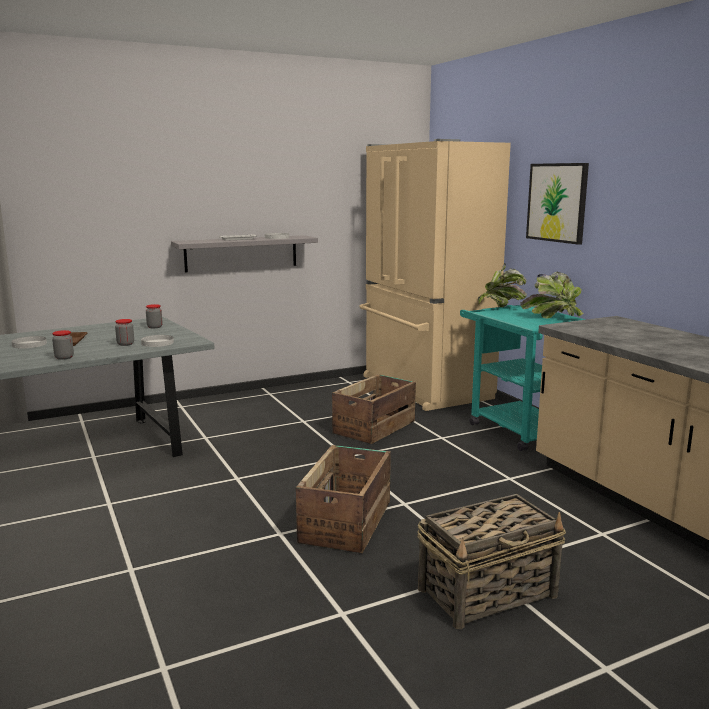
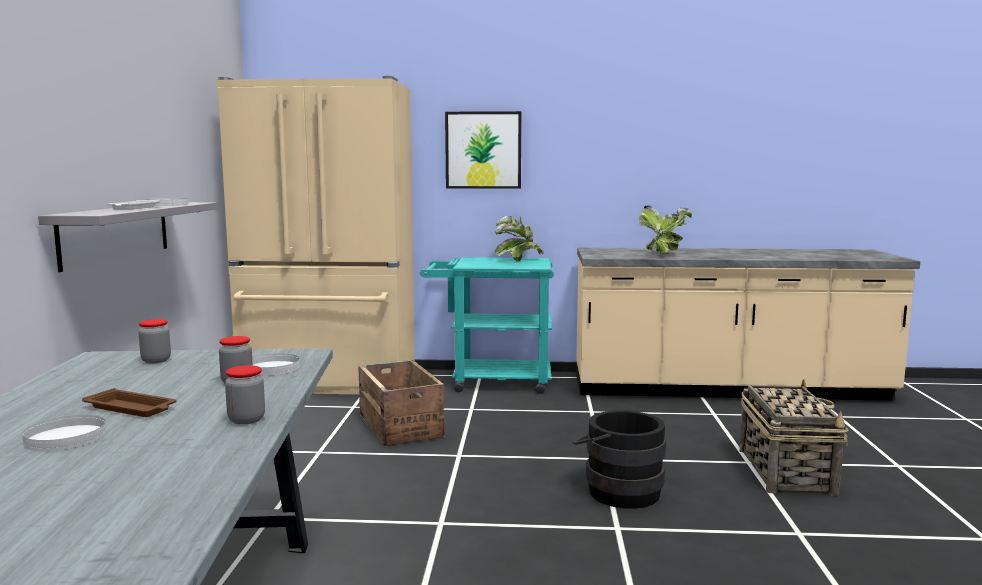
camera: 60 degrees left, 5 degrees down
(347, 521) = (617, 490): crate -> black bucket
(501, 308) = (458, 261): potted plant -> potted plant (664, 254)

